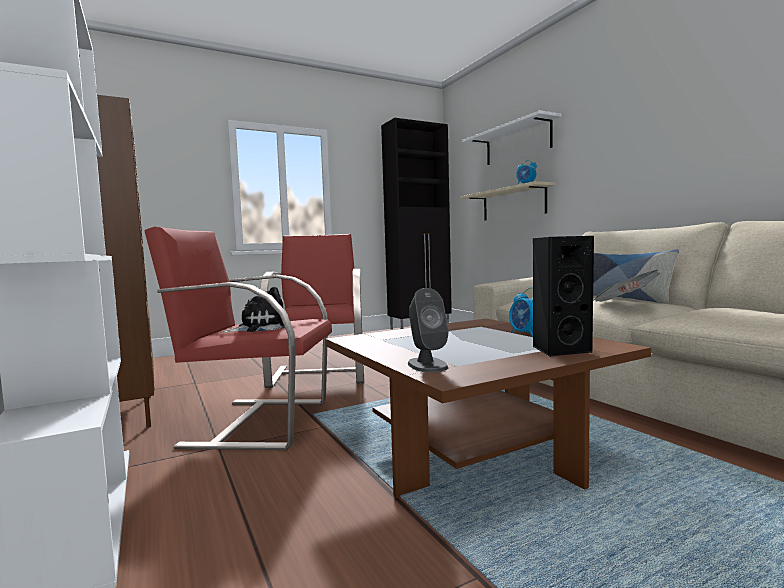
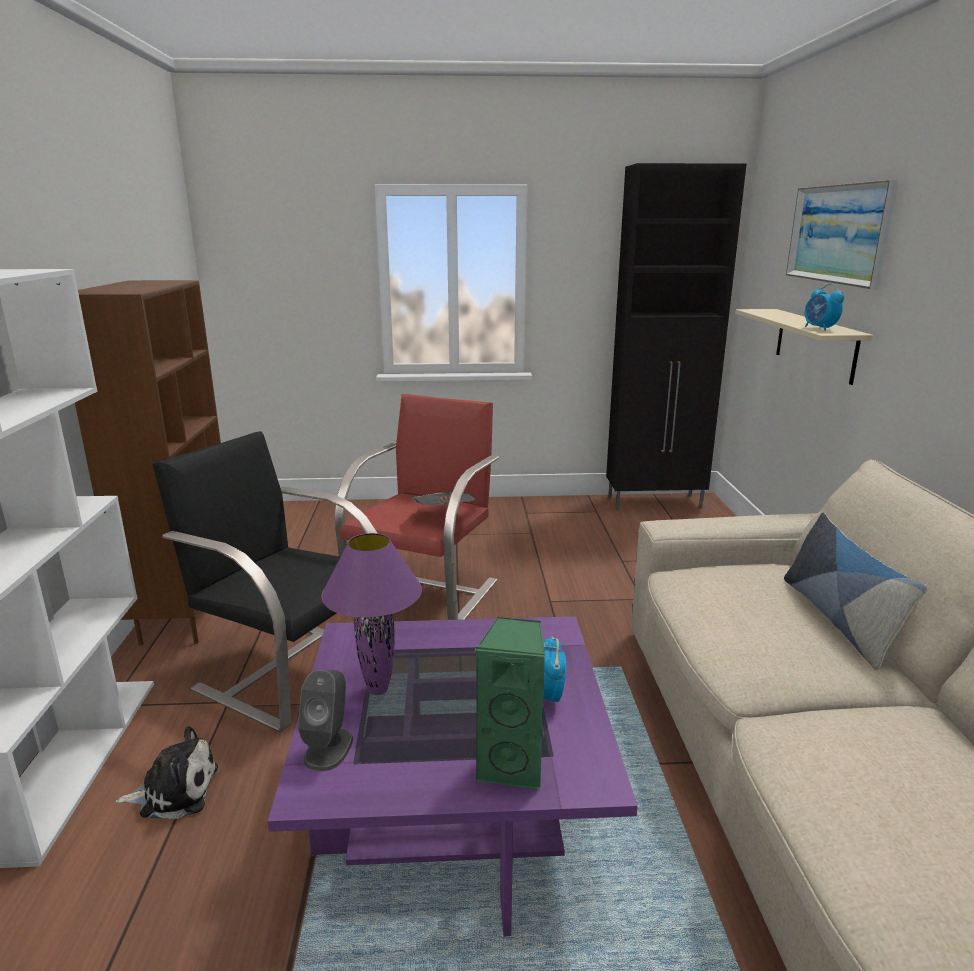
camera: 25 degrees right, 15 degrees up
(256, 422) = (290, 670): red armchair -> black armchair
(260, 328) = (284, 577): plush toy -> plush toy (175, 791)
(416, 347) = (379, 689): none -> purple table lamp
(473, 451) = (455, 813): brown coffee table -> purple coffee table
(517, 143) = (838, 234): white shelf -> picture
(559, 350) = (513, 766): black speaker -> green speaker
(624, 304) = (782, 658): newspaper -> newspaper (444, 516)

